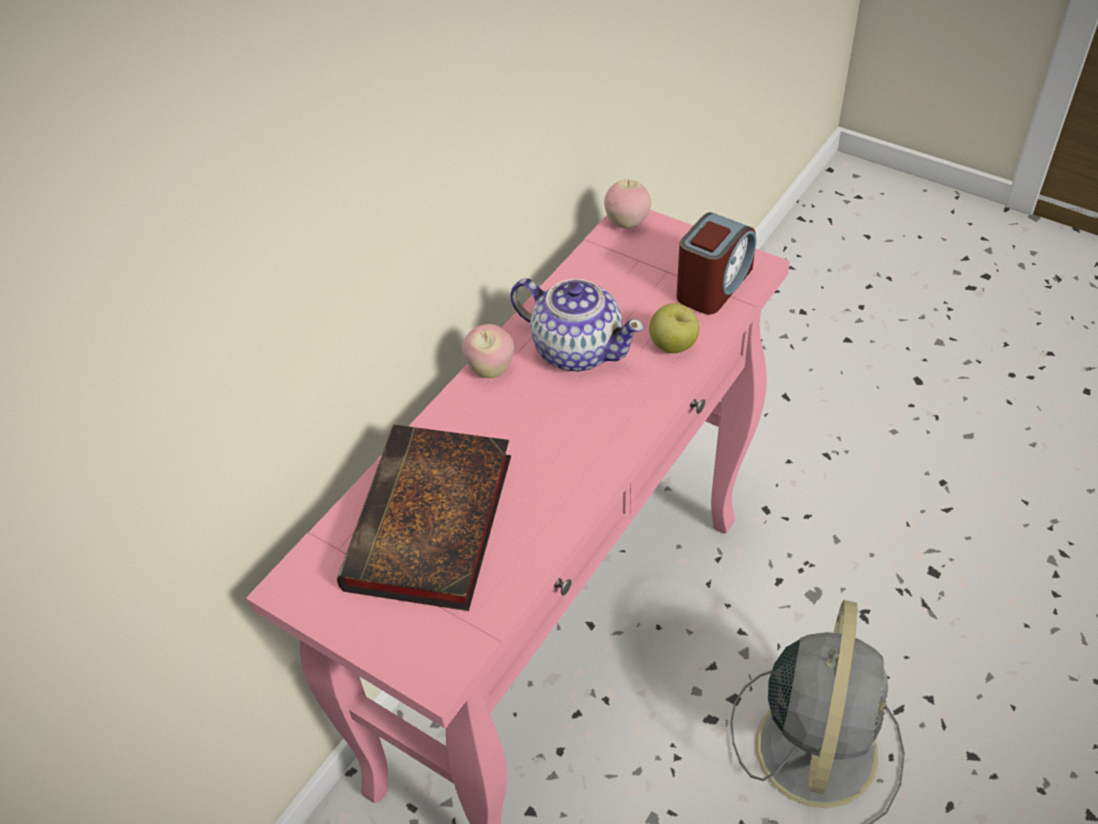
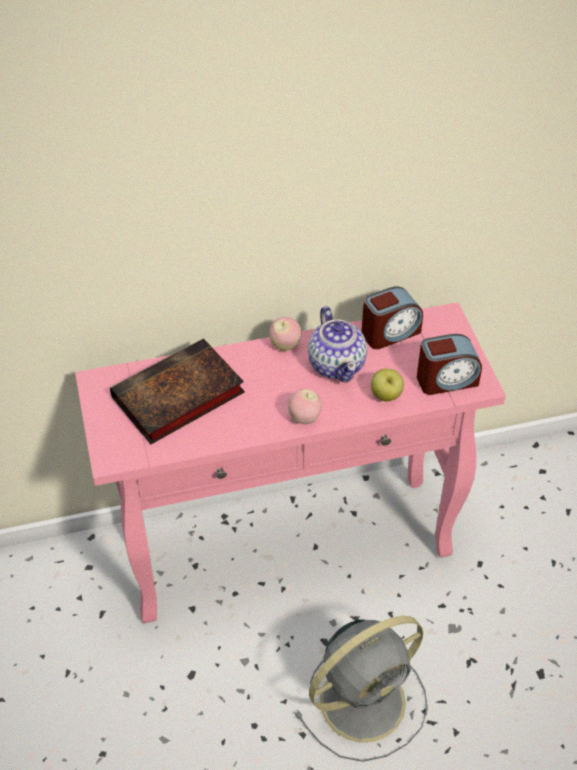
camera: 40 degrees right, 0 degrees up
(592, 276) = (390, 333): none -> alarm clock
(627, 223) = (443, 317): apple -> apple (304, 418)

